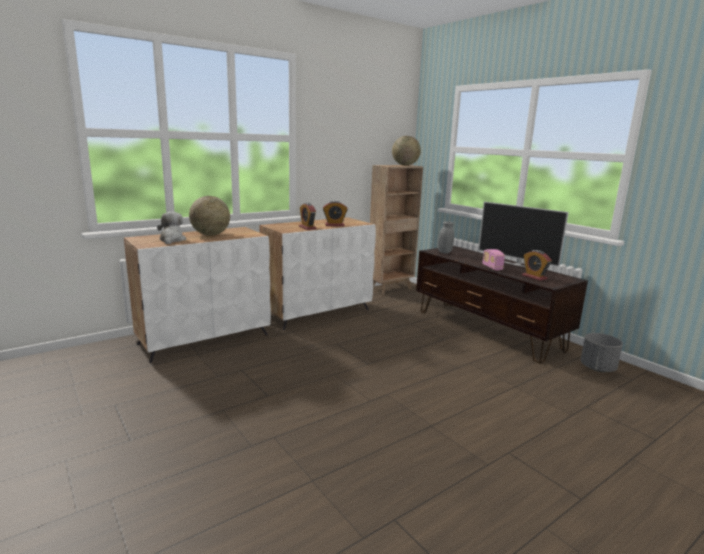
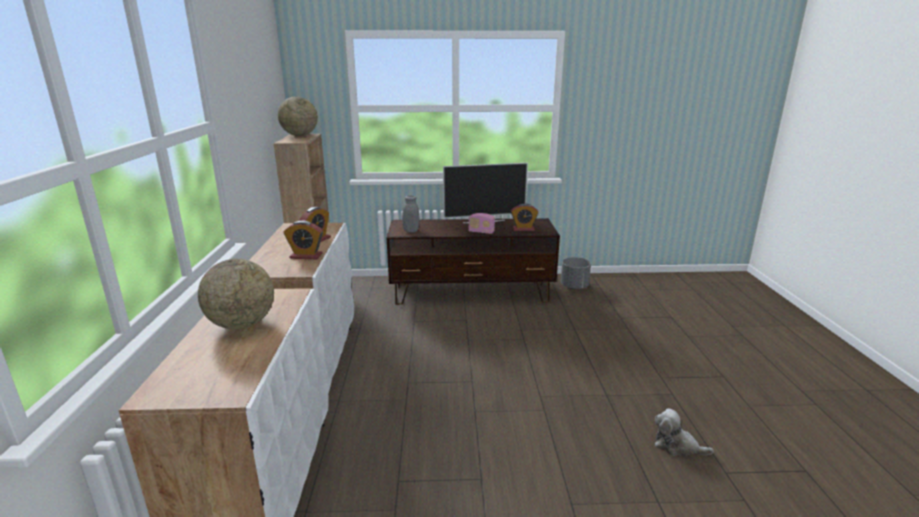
camera: 55 degrees left, 5 degrees up
(172, 240) = (229, 363): plush toy -> plush toy (676, 446)

